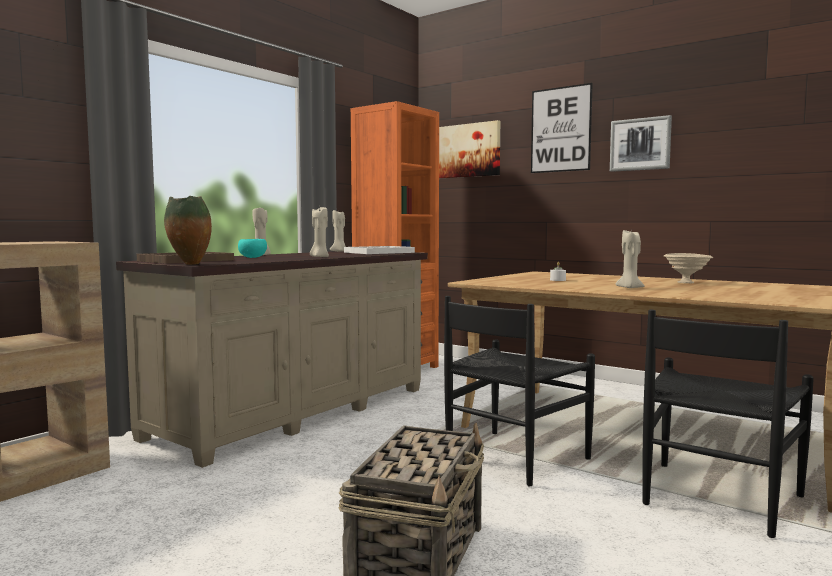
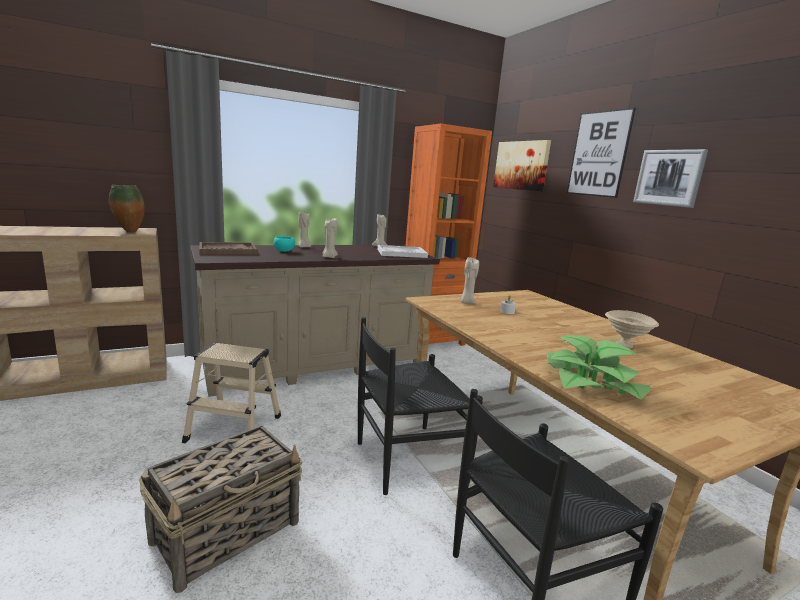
camera: 25 degrees right, 10 degrees up
(189, 264) = (204, 259): vase -> vase (129, 232)
(287, 483) = (235, 428): none -> beige step ladder
(629, 288) = (537, 343): beige candle -> beige candle (466, 302)
(716, 295) = (591, 382): none -> potted plant

